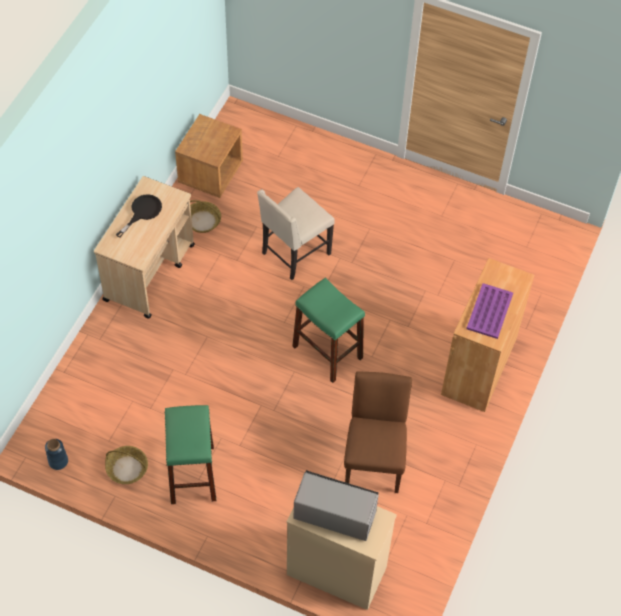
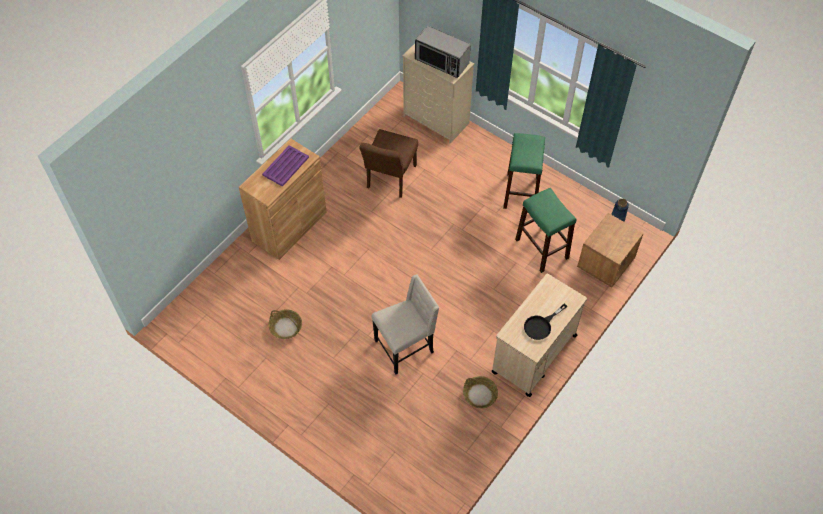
camera: 165 degrees left, 0 degrees up
(127, 468) = (567, 204): basket -> basket (285, 327)
(210, 173) = (463, 445): brown nightstand -> brown nightstand (605, 263)
(327, 352) = (401, 259): green stool -> green stool (542, 249)

